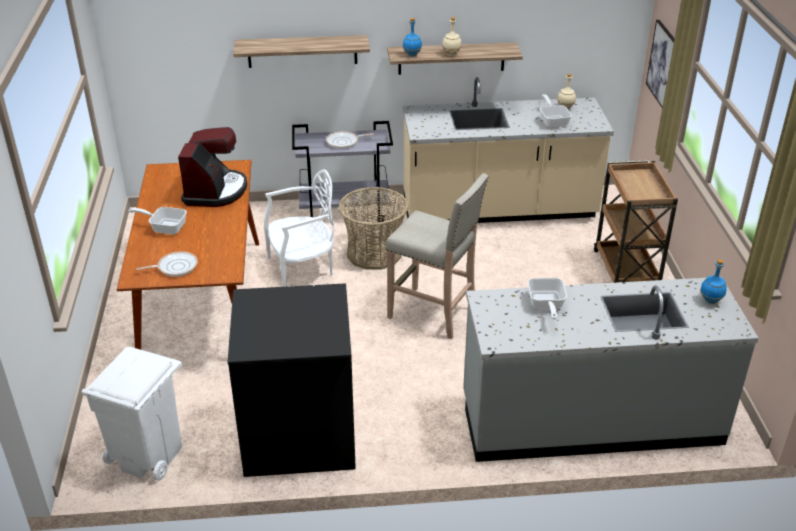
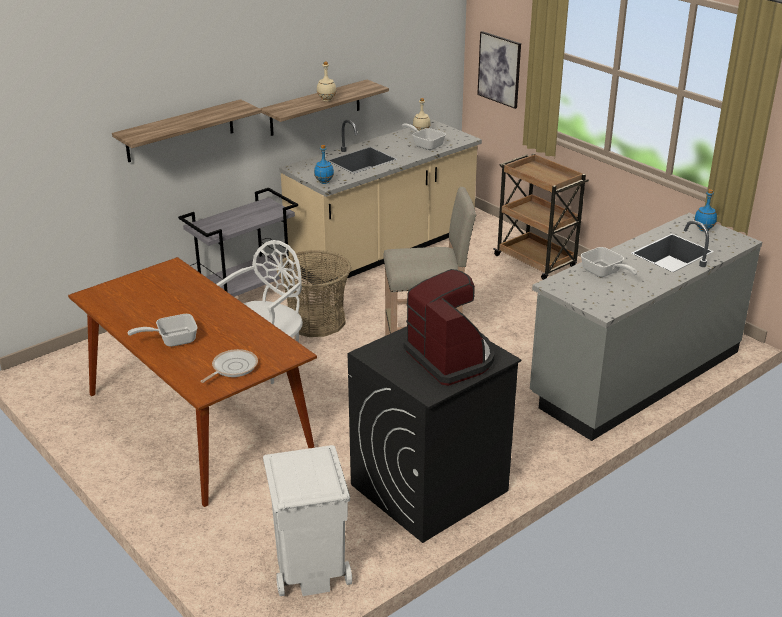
camera: 35 degrees left, 5 degrees down
(215, 191) = (179, 293): coffee machine -> coffee machine (451, 357)
(344, 142) = (243, 218): frying pan -> none
(412, 55) = (292, 109): blue bottle -> blue bottle (324, 182)

